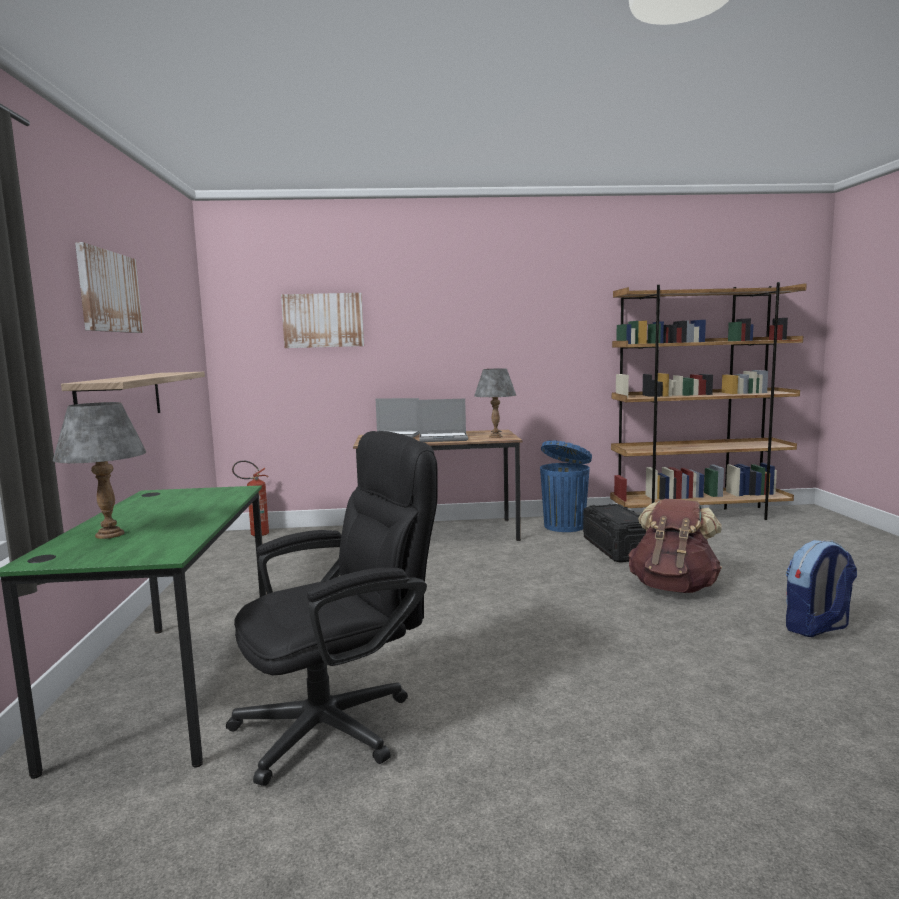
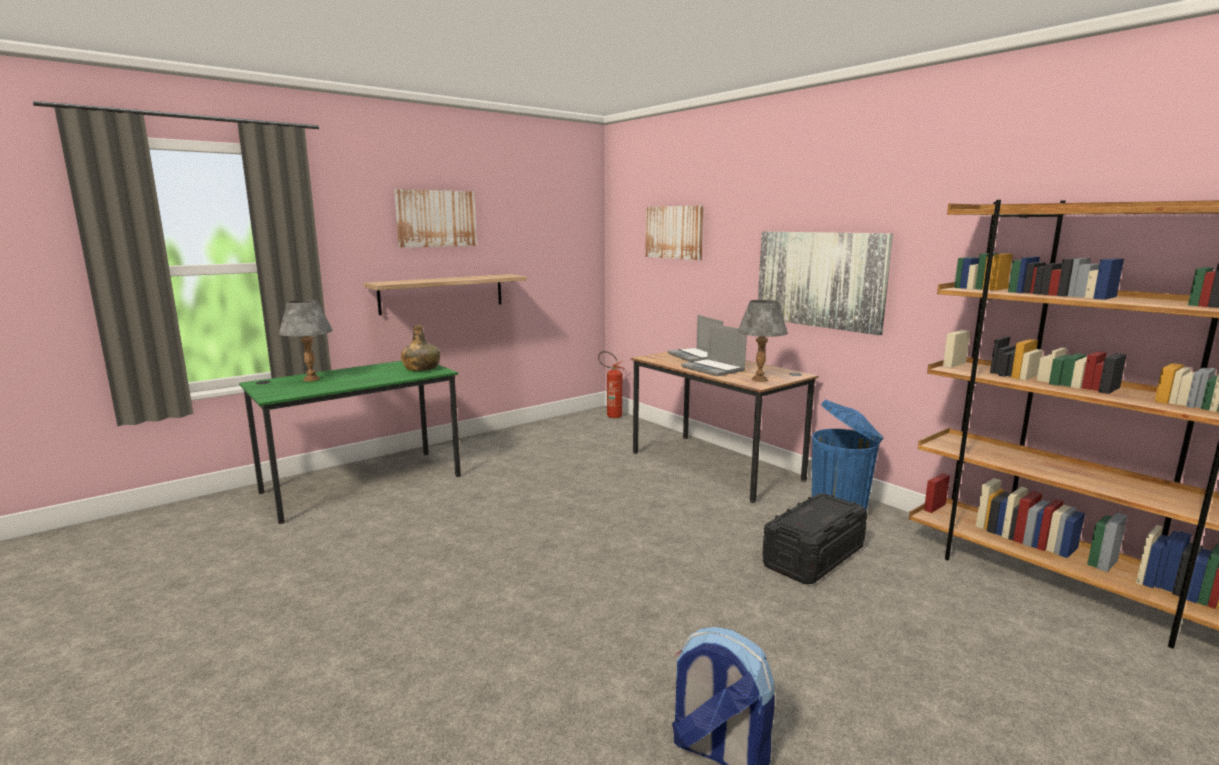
camera: 55 degrees right, 5 degrees up
(204, 493) = (421, 368): none -> green bottle
(340, 722) = (341, 543): black office chair -> none
(496, 352) = (819, 279): none -> picture
(673, 587) = (731, 617): brown backpack -> none

